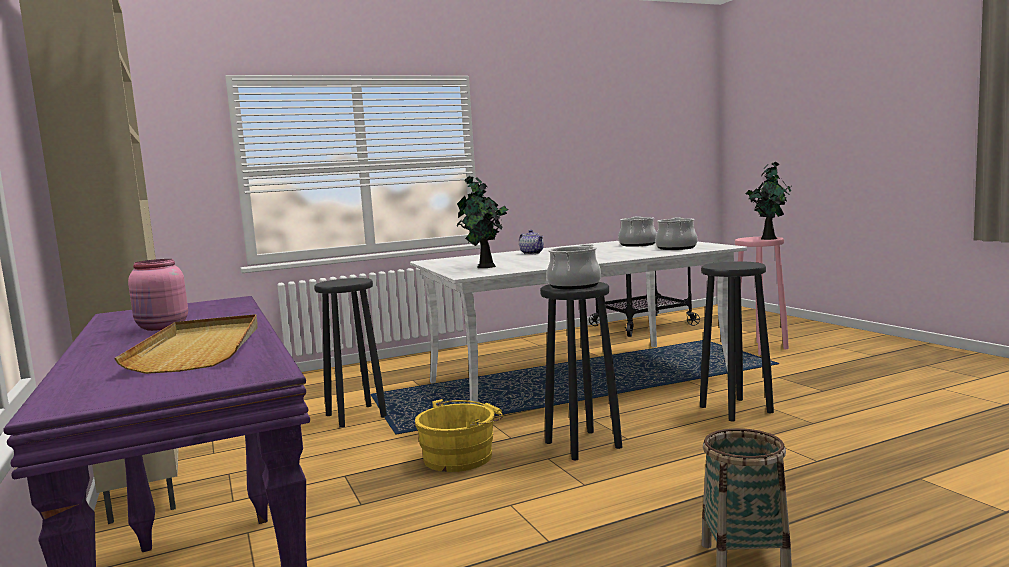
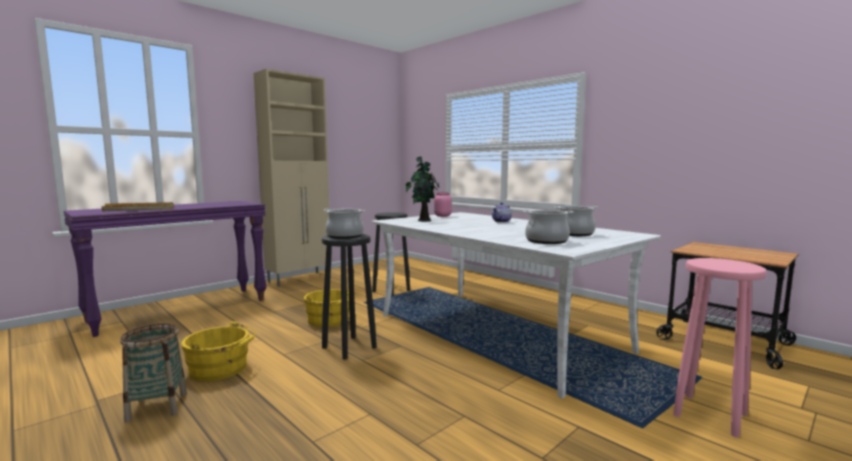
camera: 70 degrees right, 0 degrees up
(162, 327) = (193, 205): pink jar -> pink jar (442, 216)
(622, 526) = (221, 369): none -> yellow bucket
(735, 409) = (444, 400): black stool -> none
(769, 238) = (726, 267): potted plant -> none

